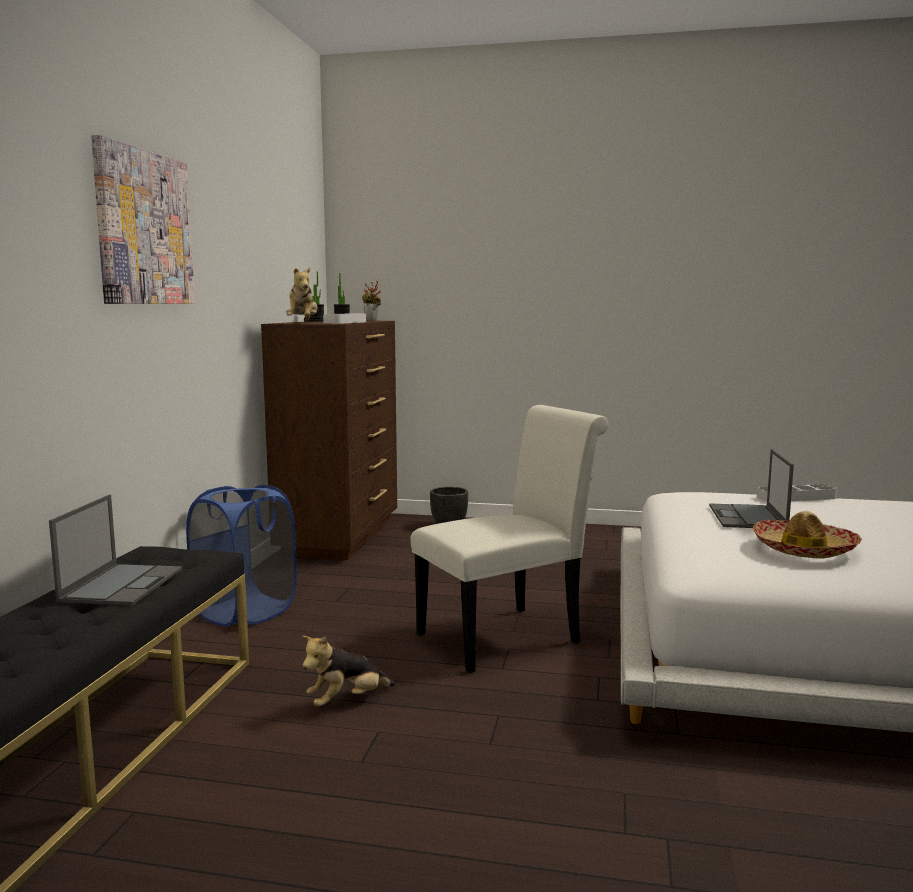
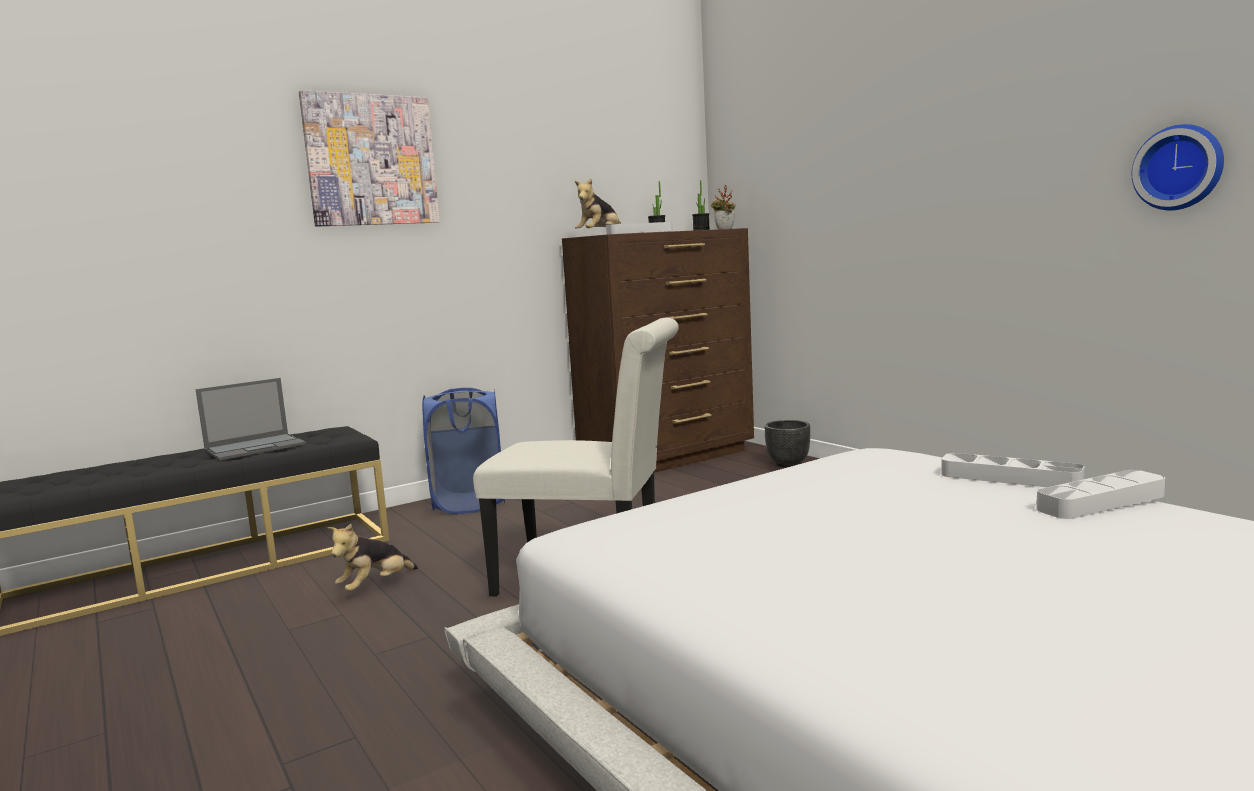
camera: 45 degrees right, 0 degrees up
(347, 701) = (375, 586): plush toy -> plush toy turned 60 degrees counterclockwise
(746, 305) = (1179, 168): none -> wall clock
(747, 517) = (835, 487): laptop -> none
(804, 549) = (756, 535): hat -> none
(863, 502) = (1100, 502): none -> grey tray

